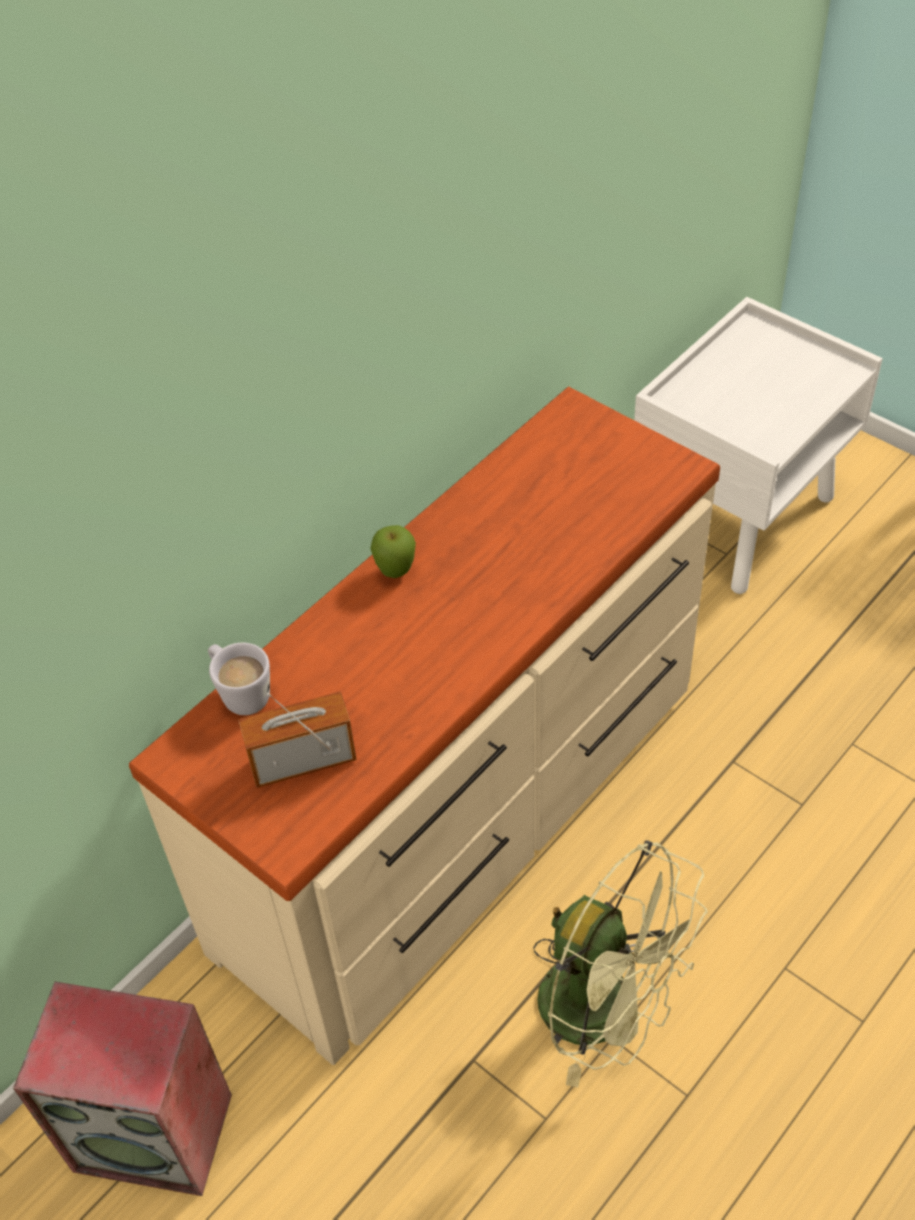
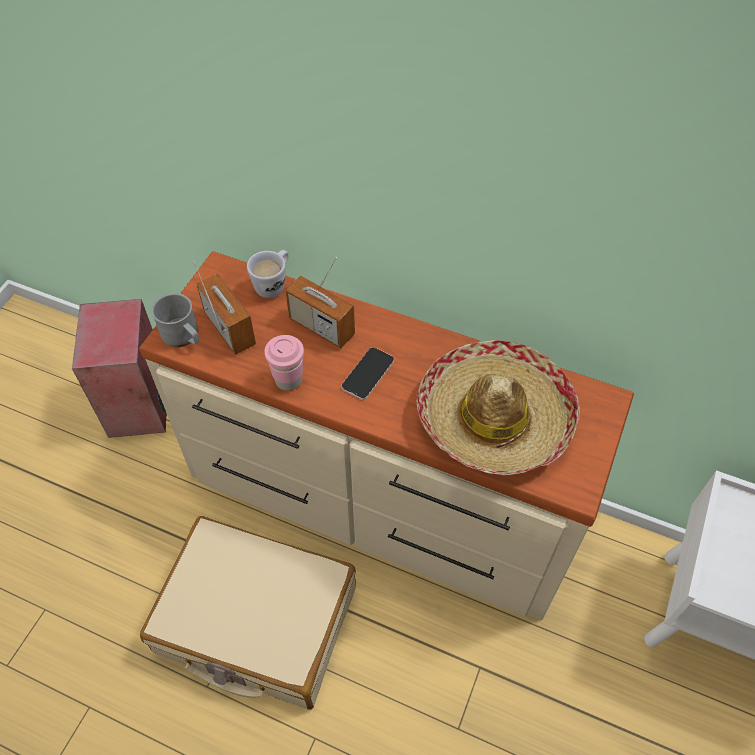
camera: 70 degrees right, 5 degrees up
(291, 823) = (183, 336): none -> grey mug
(348, 651) = (321, 327): none -> radio
(396, 573) = (397, 334): apple -> none
(425, 705) = (288, 380): none -> pink cup
(449, 617) = (368, 374): none -> phone
(562, 510) = (495, 417): none -> hat
(606, 1010) = (256, 621): green fan -> beige suitcase

